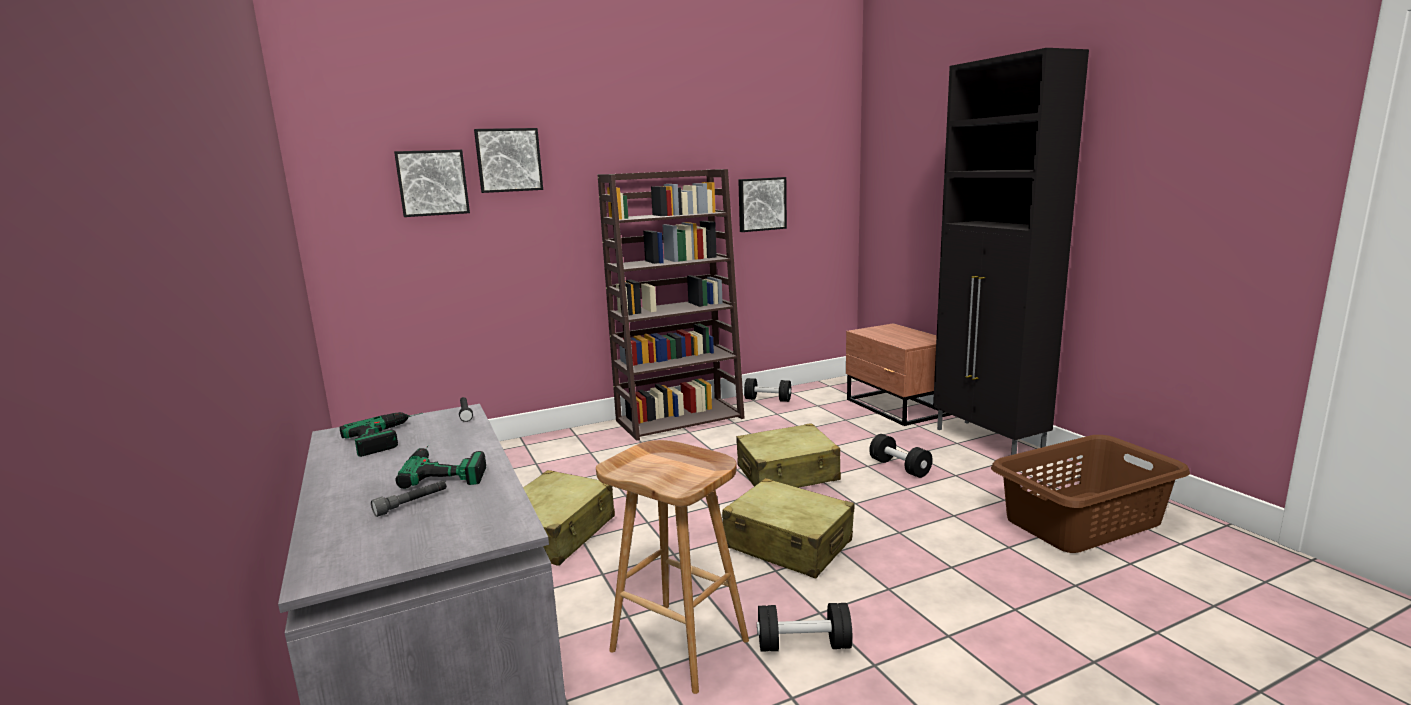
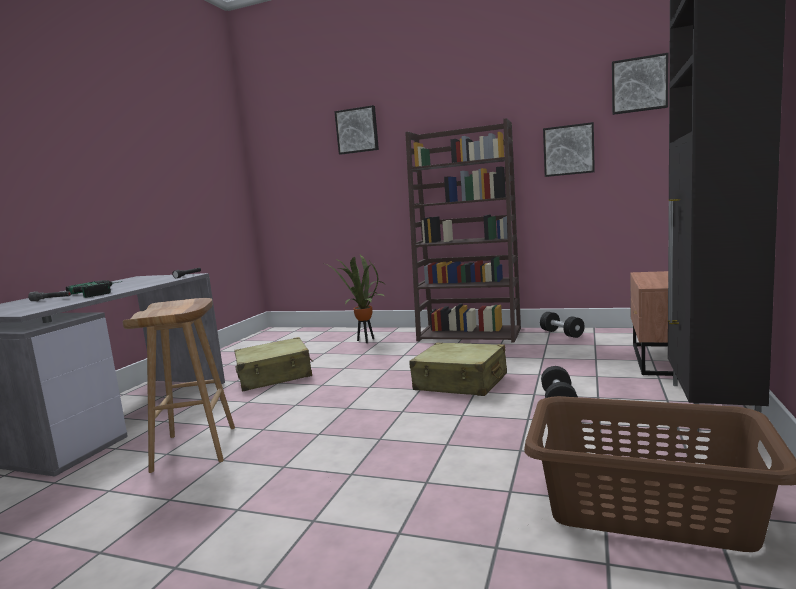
camera: 45 degrees right, 5 degrees down
(391, 436) = (141, 280): power drill -> none
(432, 183) = (313, 150): picture -> picture (639, 85)
(569, 455) = (365, 341): none -> potted plant
(788, 544) = (359, 423): beige suitcase -> none
(803, 645) = (235, 478): black dumbbell -> none

